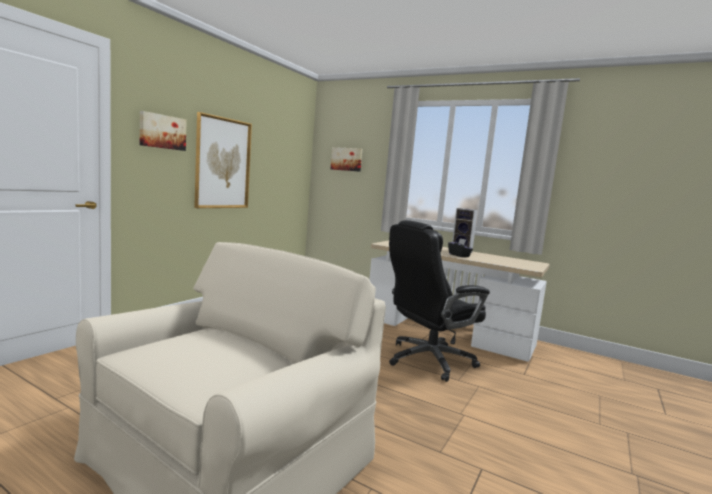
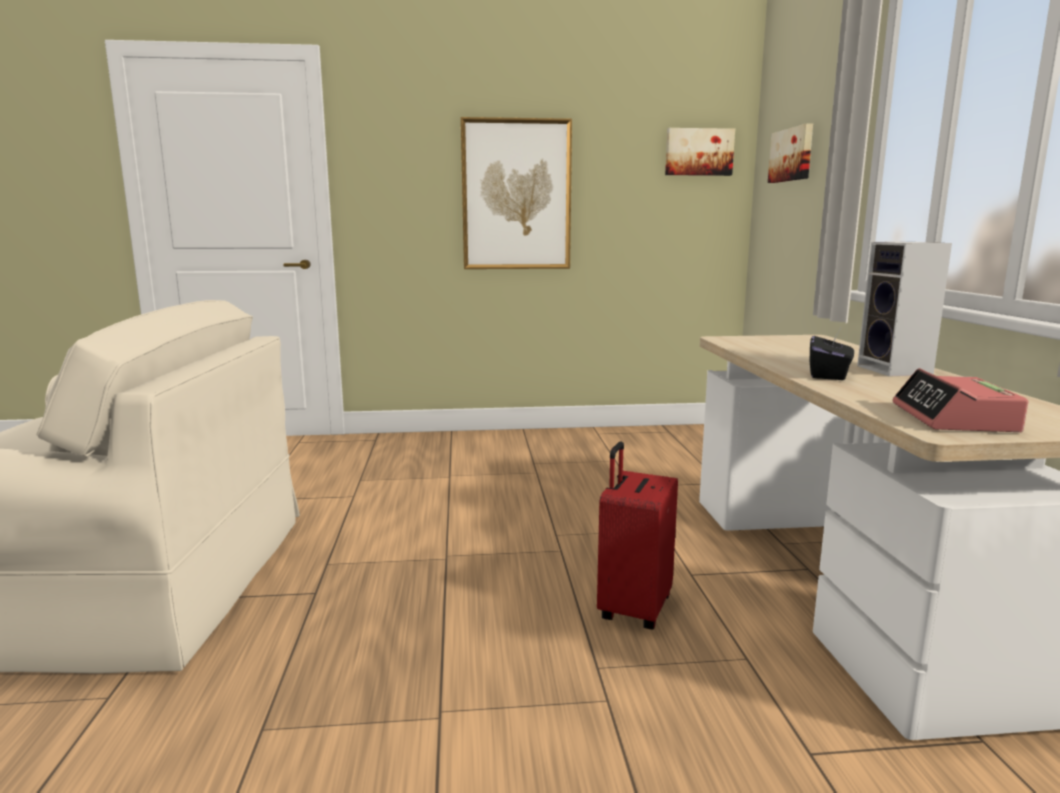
camera: 55 degrees right, 5 degrees up
(162, 131) = (402, 157): picture -> picture (698, 152)
(428, 360) = (633, 609): black office chair -> red suitcase
(521, 265) = (954, 418): none -> alarm clock

